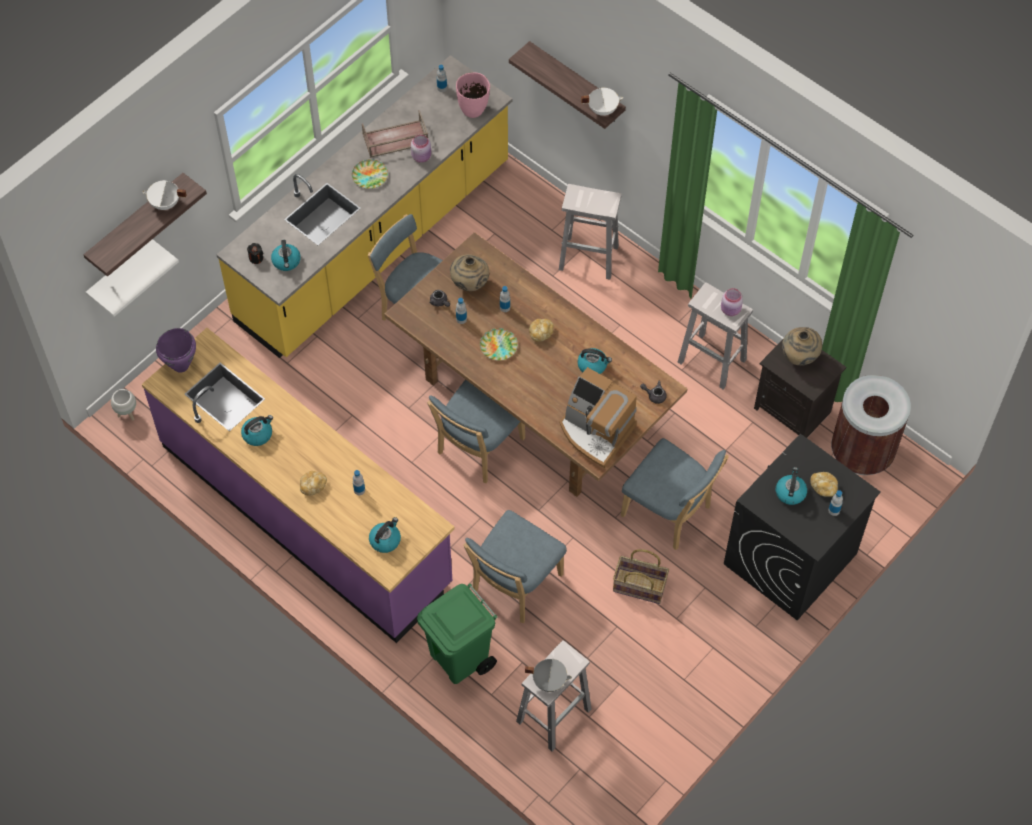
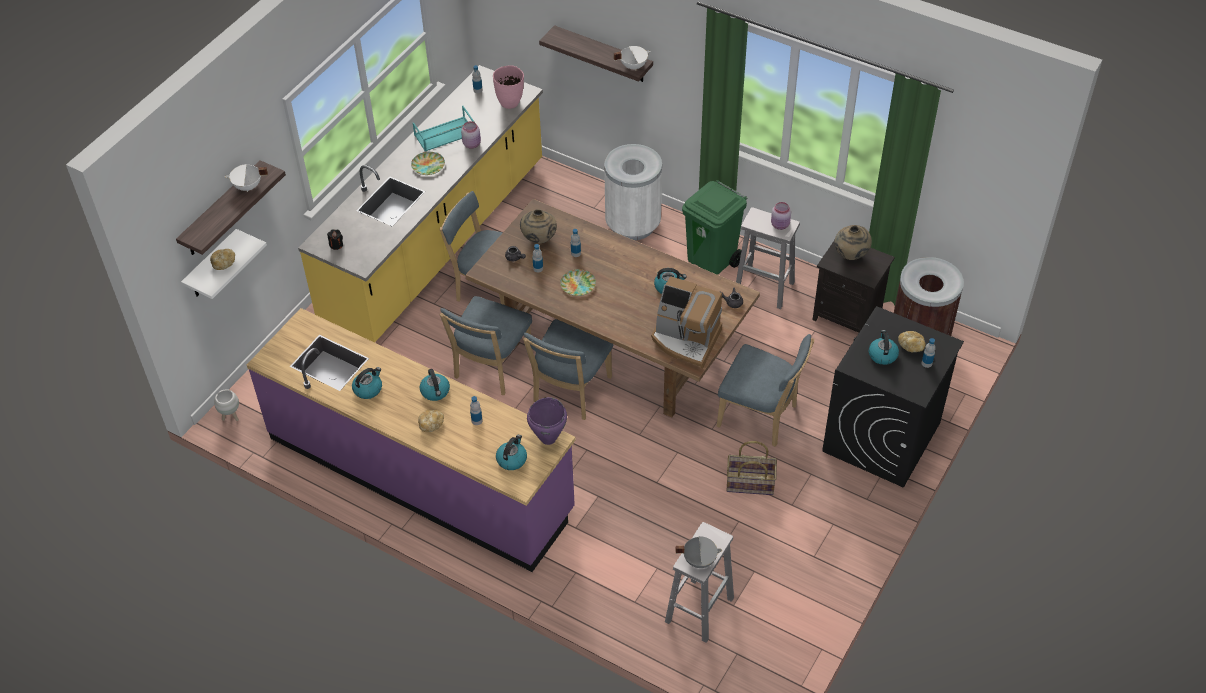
camera: 10 degrees left, 10 degrees down
(180, 366) = (281, 343): purple cooking pot -> purple cooking pot (548, 438)
(286, 261) = (365, 243): kettle -> kettle (435, 392)
(395, 139) = (444, 134): brown tray -> turquoise tray
(460, 658) = (597, 575): green trash can -> green trash can (712, 260)
(514, 585) = (632, 502): blue chair -> blue chair (490, 368)
(541, 333) = (614, 268): bread -> bread (224, 263)
(589, 258) = (633, 224): white stool -> white trash can

